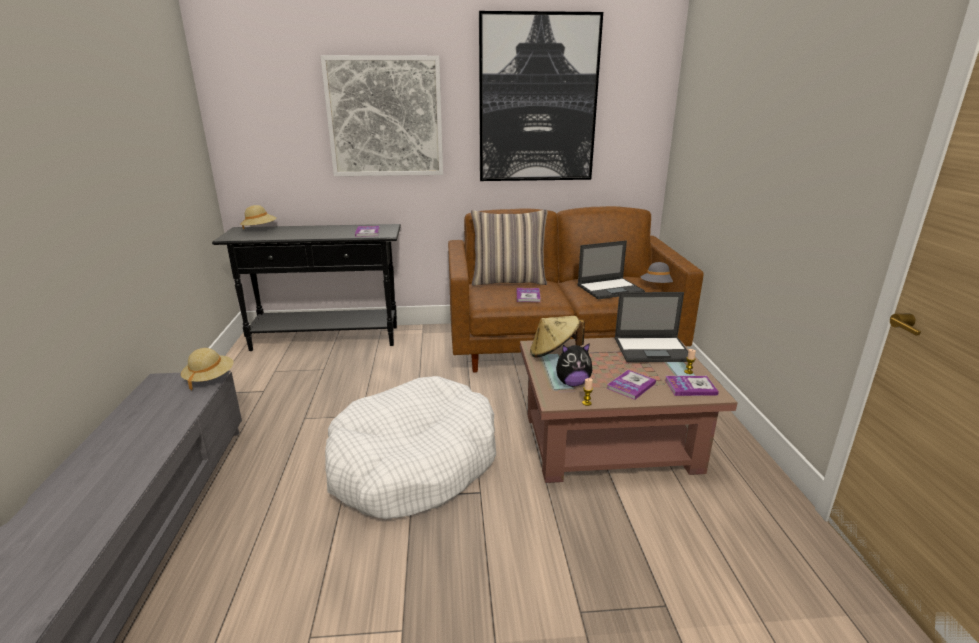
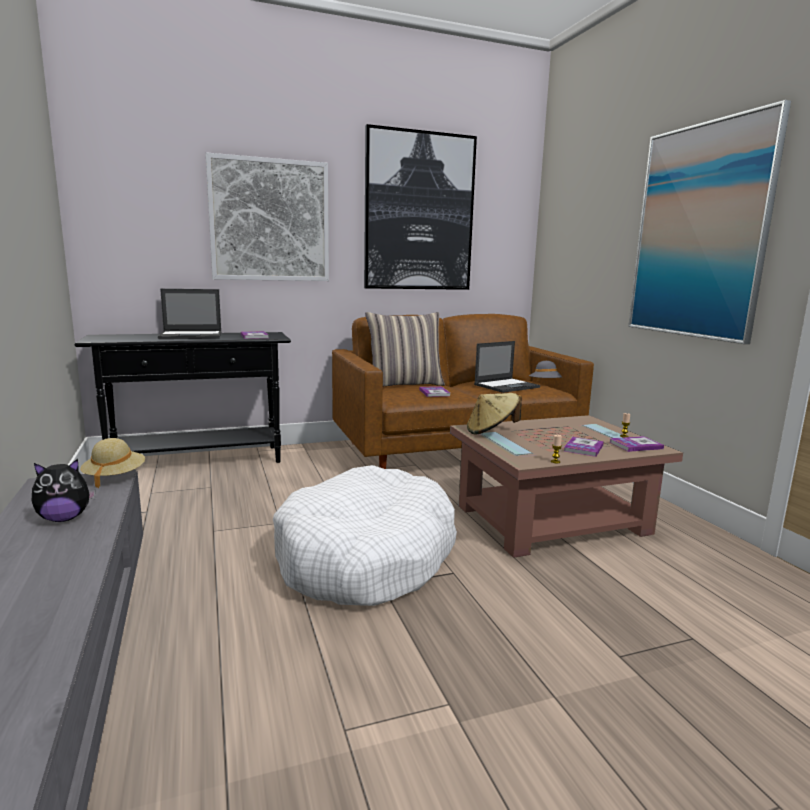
camera: 15 degrees left, 10 degrees down
(260, 229) = (125, 335): beige hat -> none
(572, 383) = (529, 450): plush toy -> plush toy (64, 518)
(653, 349) = (579, 424): laptop -> laptop (192, 336)
(805, 151) = (699, 232): none -> picture

